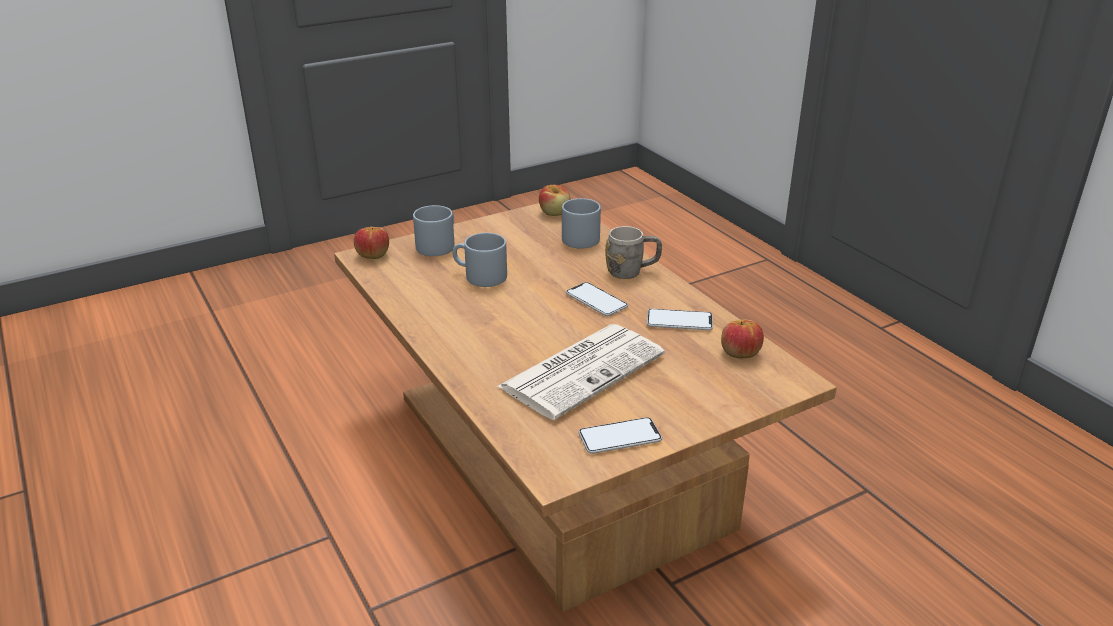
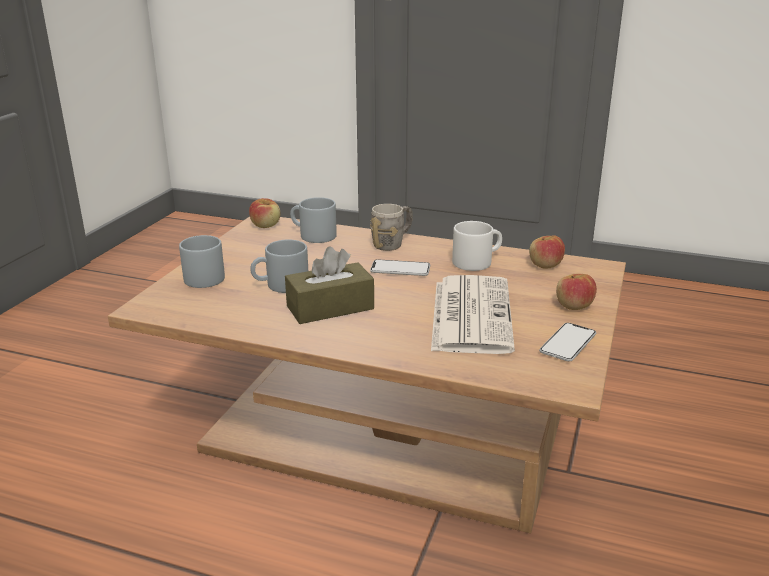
camera: 40 degrees left, 5 degrees down
(373, 255) = (153, 304): apple -> apple (573, 306)
(484, 312) = (330, 307): none -> brown tissue box
(679, 321) = (477, 261): phone -> white mug

